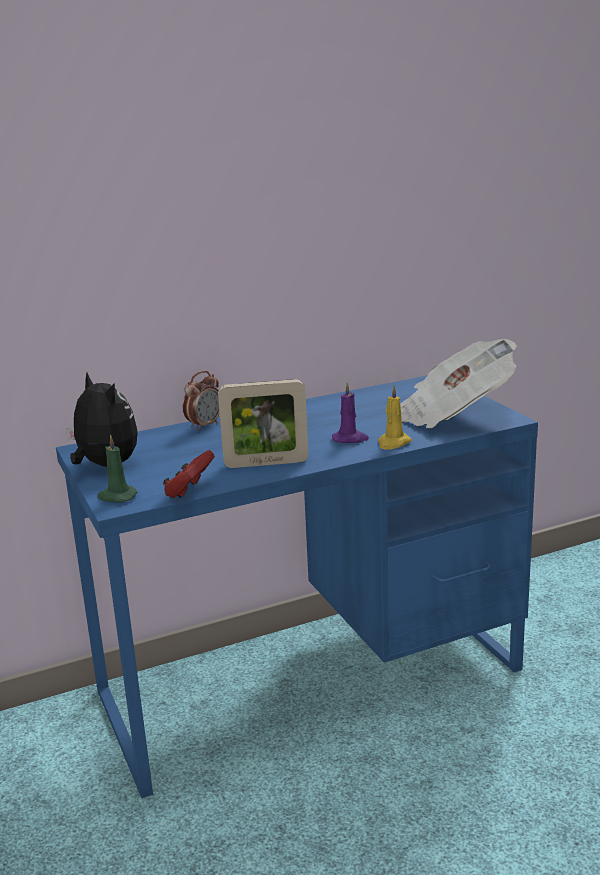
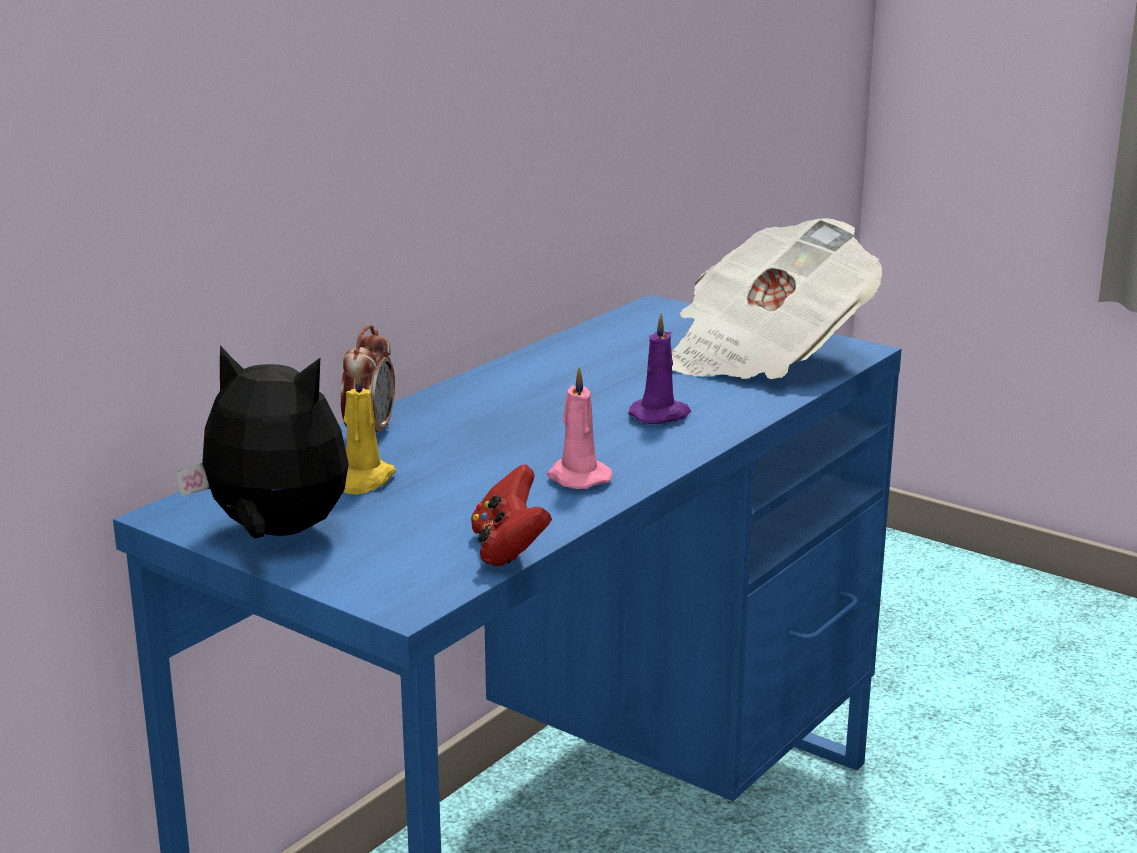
camera: 30 degrees left, 0 degrees up
(116, 497) = (383, 585): green candle -> none
(266, 463) = (576, 477): picture frame -> pink candle
(393, 443) = (739, 411): yellow candle -> yellow candle (362, 480)

